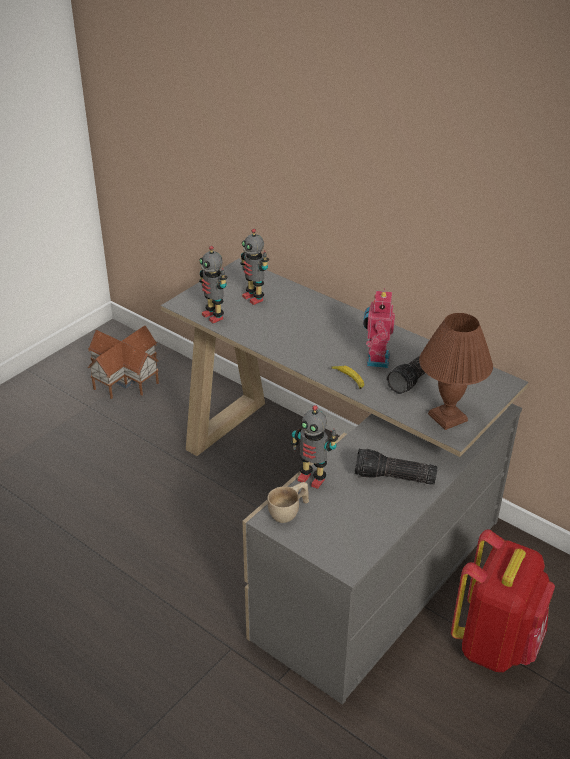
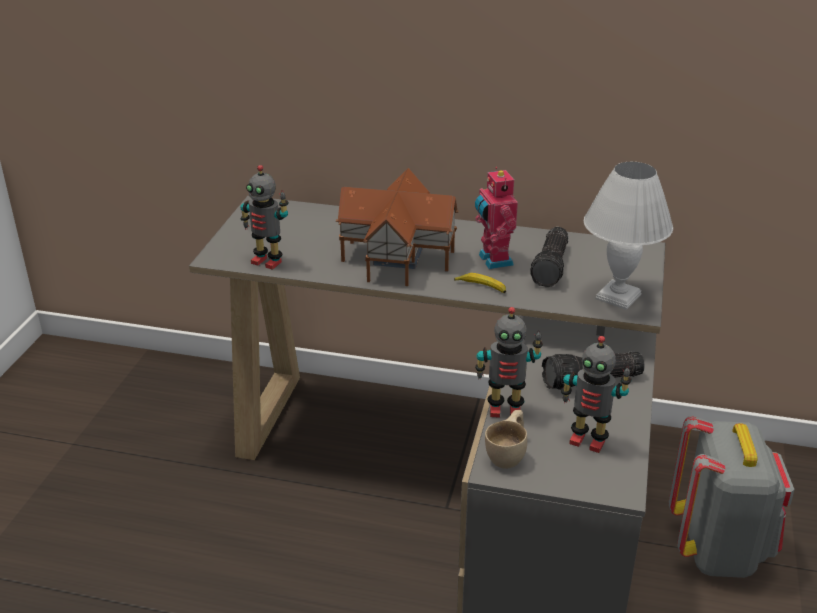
camera: 25 degrees left, 5 degrees down
(125, 378) = (103, 397): toy house -> toy house (399, 257)
(254, 298) = (301, 231): toy robot -> toy robot (588, 440)
(448, 417) = (619, 297): brown table lamp -> white table lamp
(495, 643) = (718, 549): red backpack -> grey backpack

